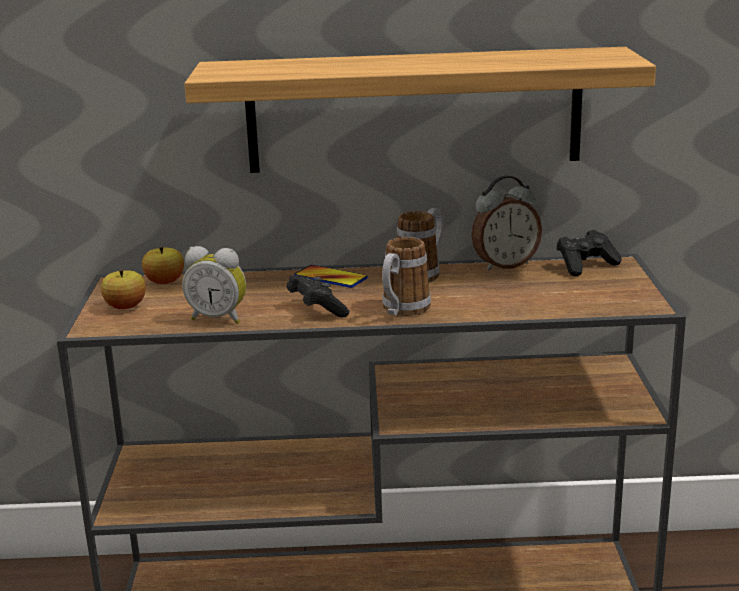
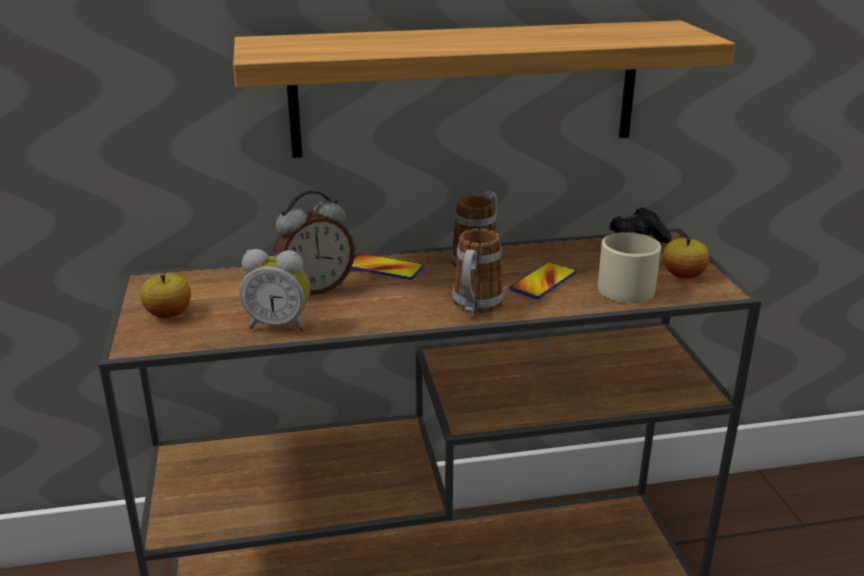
camera: 10 degrees left, 5 degrees up
(165, 282) = (205, 280): apple -> apple (683, 275)
(317, 310) = (383, 309): black game controller -> none
(476, 293) = (543, 282): none -> phone
(505, 265) = (557, 246): alarm clock -> alarm clock (315, 288)
(555, 299) = (625, 286): none -> beige mug

